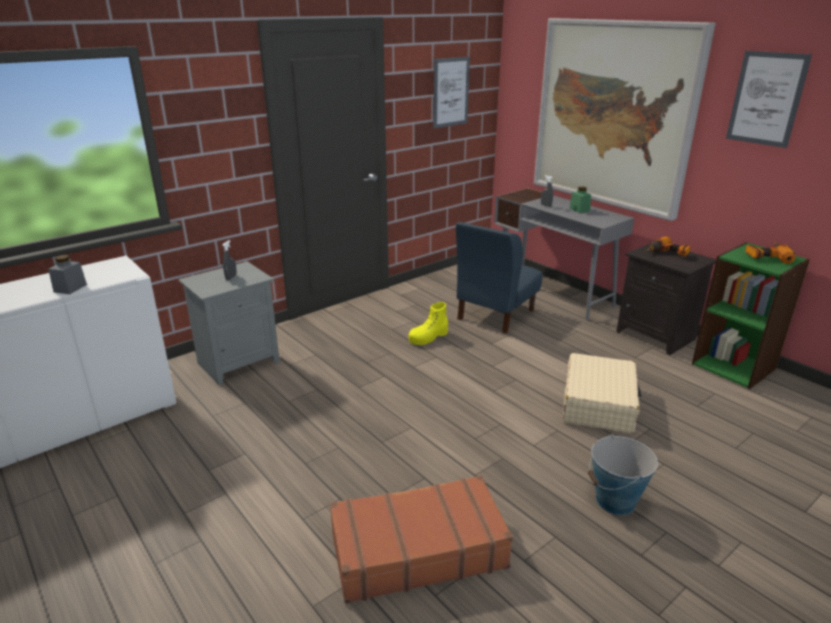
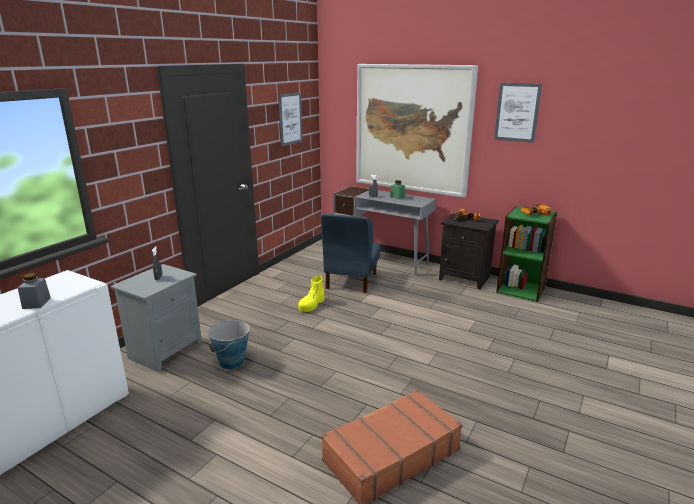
camera: 20 degrees left, 5 degrees down
(598, 404) = (454, 329): beige suitcase -> none
(615, 501) = (499, 389): bucket -> bucket (232, 362)

